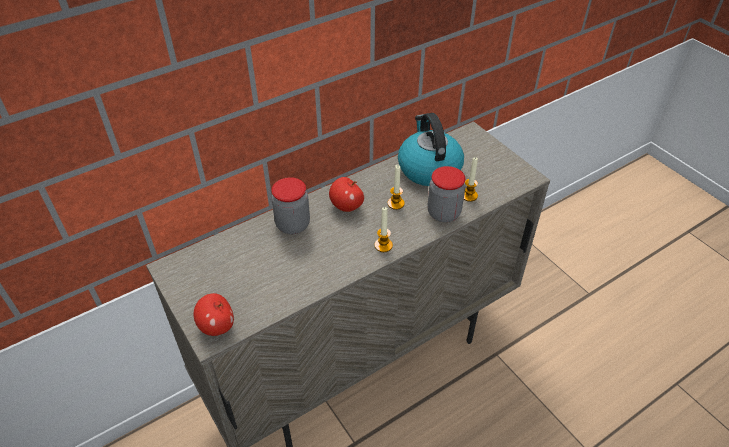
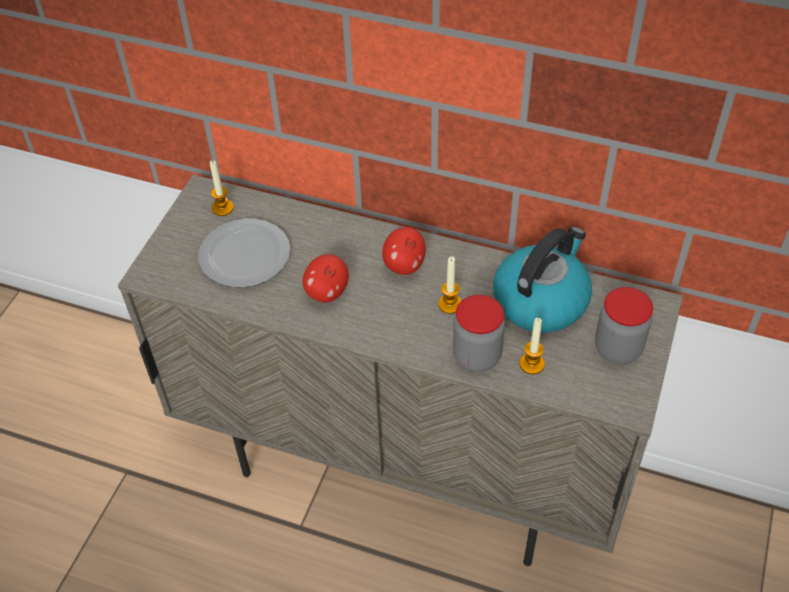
camera: 55 degrees right, 5 degrees up
(217, 326) = (163, 270): apple -> apple (327, 292)
(253, 275) = (243, 255): none -> plate
(293, 225) = (336, 240): jar -> jar (618, 348)
(383, 245) = (374, 331): candle -> candle (222, 208)

